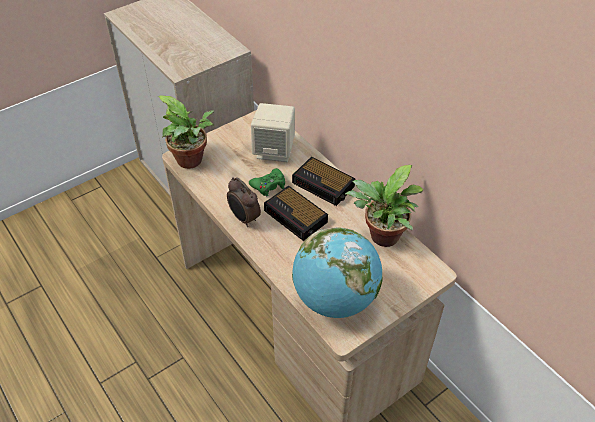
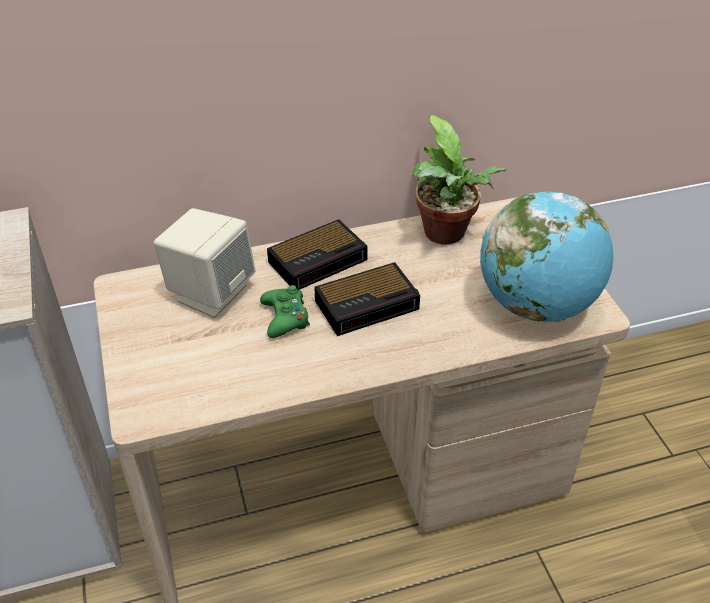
camera: 70 degrees left, 5 degrees down
(192, 161) = (165, 400): potted plant -> none
(244, 218) = (342, 363): alarm clock -> none

